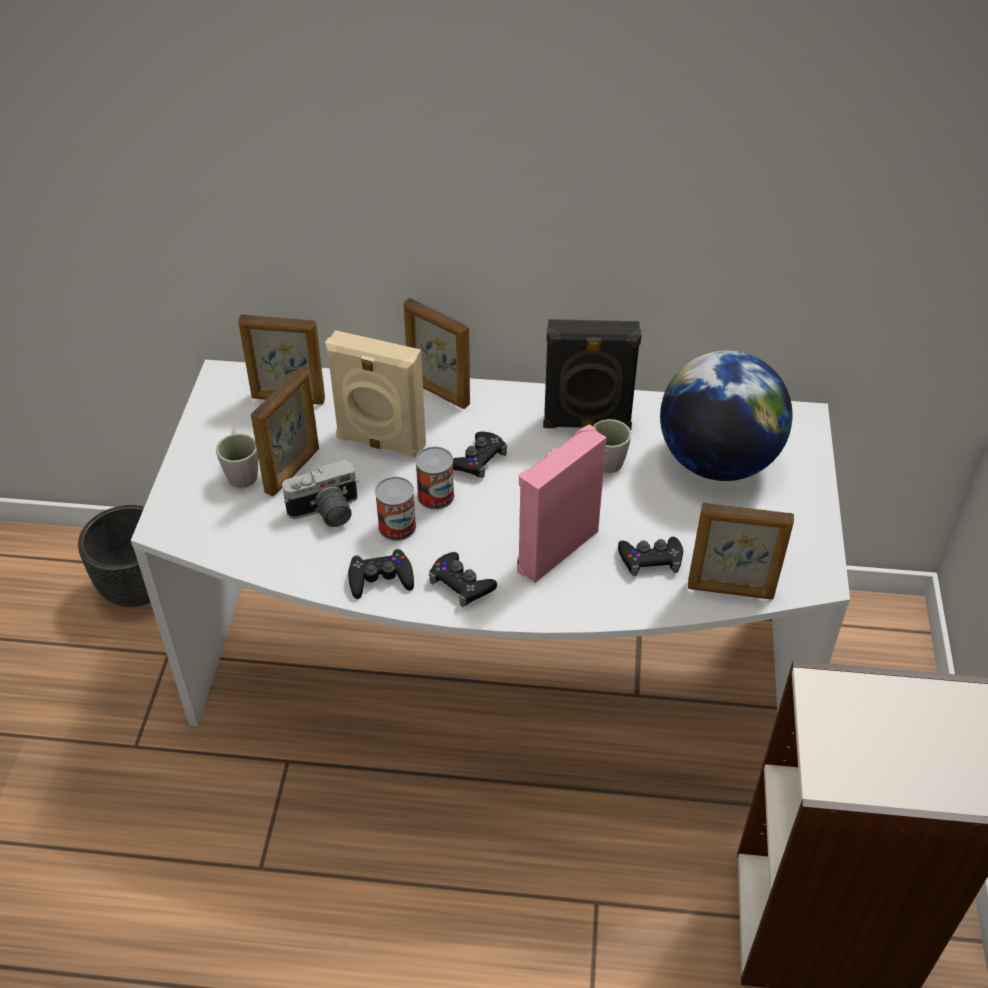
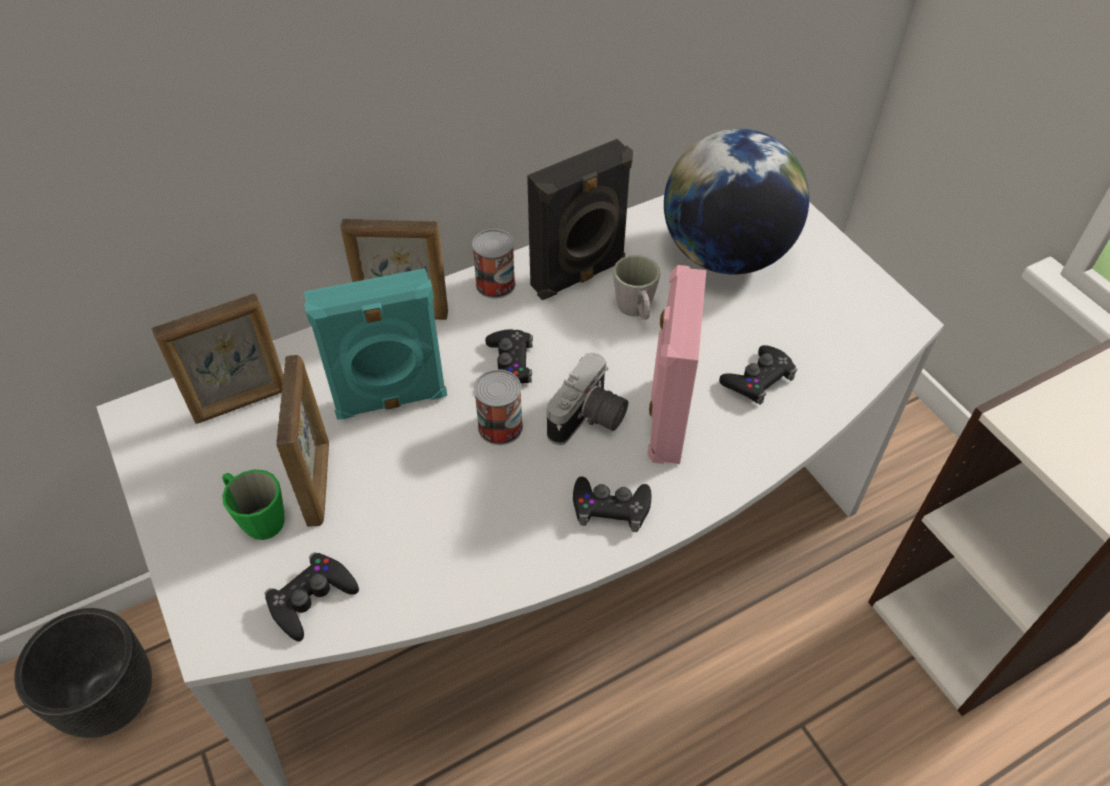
camera: 35 degrees left, 5 degrees up
(241, 472) = (258, 517): grey mug -> green mug
(326, 513) = (399, 511): camera -> camera (589, 420)
(380, 444) = (391, 401): beige speaker -> turquoise speaker
(380, 578) = (524, 551): black game controller -> black game controller (312, 599)
(397, 526) = (490, 482): can -> can (495, 284)
(730, 591) = (850, 371): picture frame -> none

